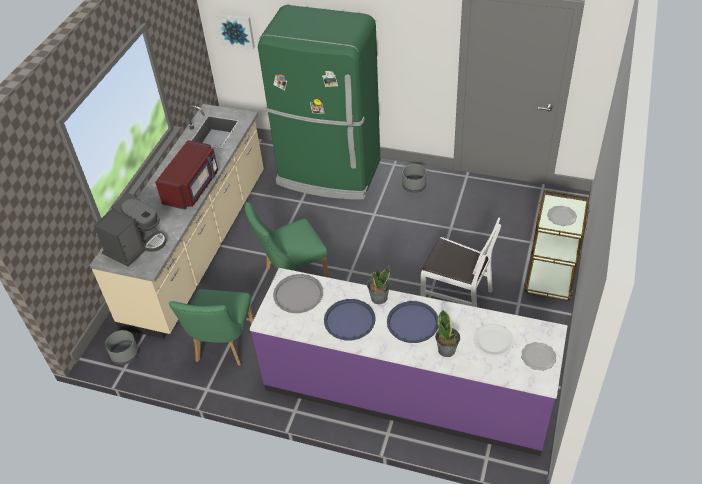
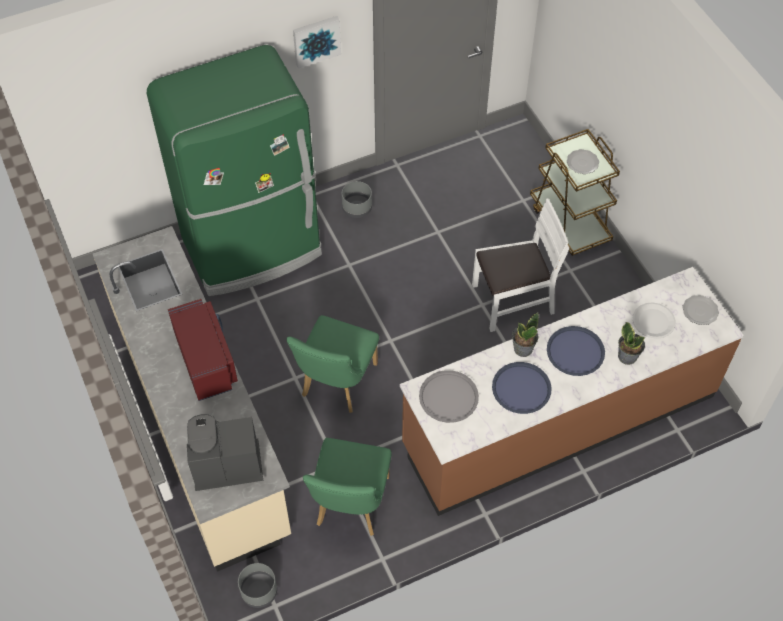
camera: 45 degrees left, 10 degrees up
(136, 246) = (225, 464): coffee machine -> coffee machine turned 90 degrees counterclockwise
(223, 346) = (350, 506): green chair -> green chair turned 45 degrees clockwise
(236, 30) = (82, 139): picture -> picture (316, 40)
(406, 390) = (559, 420): purple counter -> brown counter

